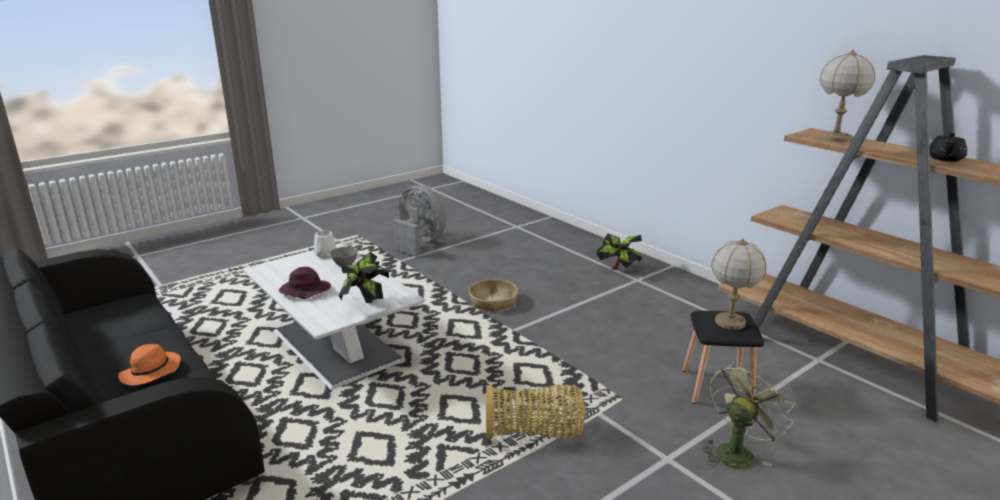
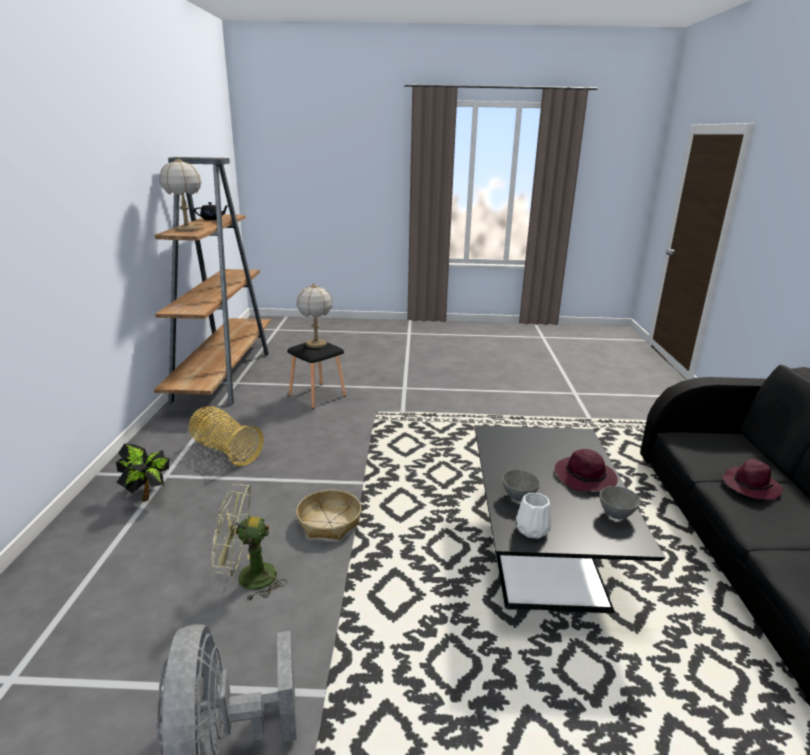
camera: 140 degrees left, 0 degrees up
(150, 372) = (750, 486): orange hat -> purple hat
(275, 277) = (616, 515): none -> grey bowl
(335, 344) = (543, 551): white coffee table -> black coffee table
(366, 305) = (531, 438): potted plant -> none
(534, 433) = (452, 419): basket -> basket (225, 451)
(737, 451) = (369, 378): green fan -> green fan (248, 578)

